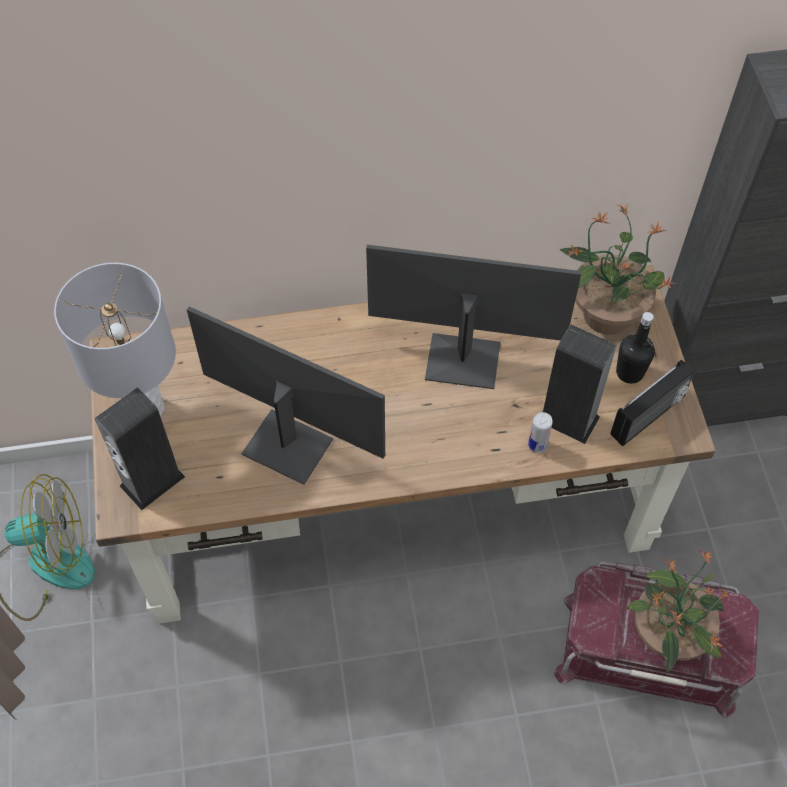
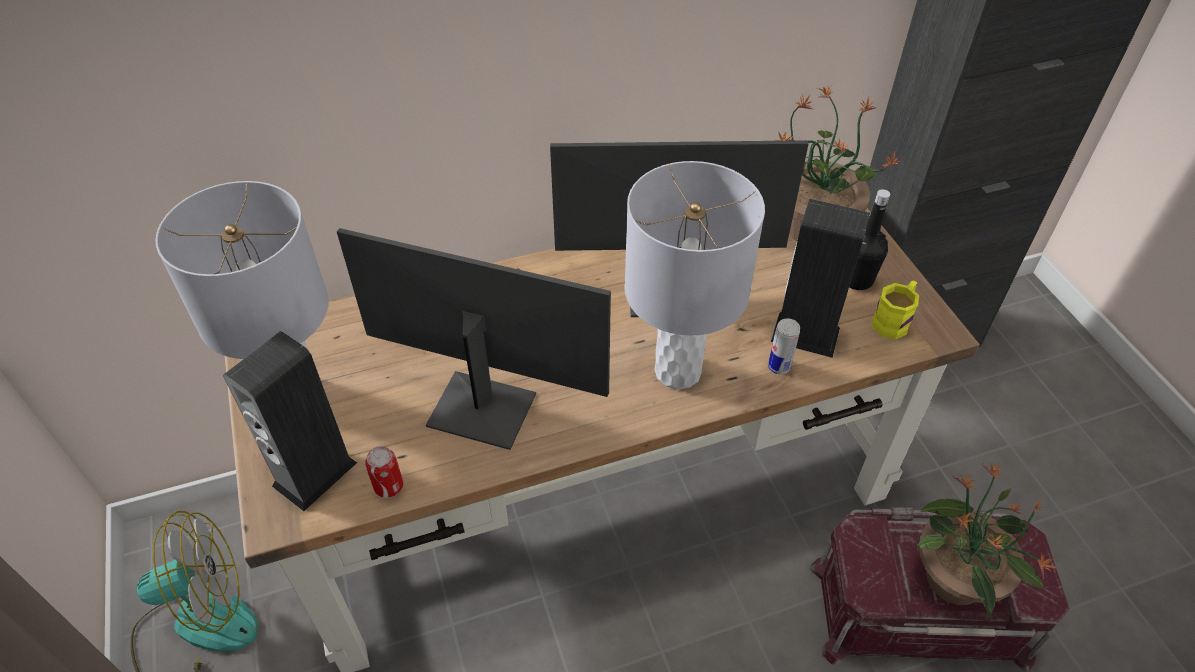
camera: 10 degrees left, 10 degrees down
(207, 500) = (389, 486): none -> can
(451, 437) = (677, 371): none -> grey table lamp
(648, 417) = (893, 320): radio -> yellow mug

